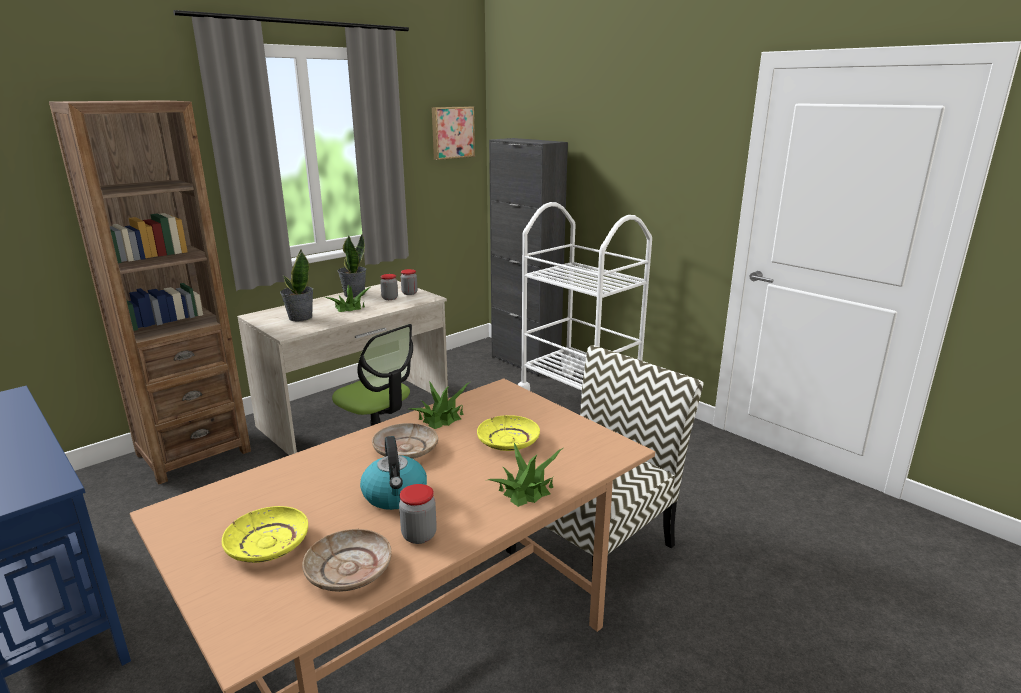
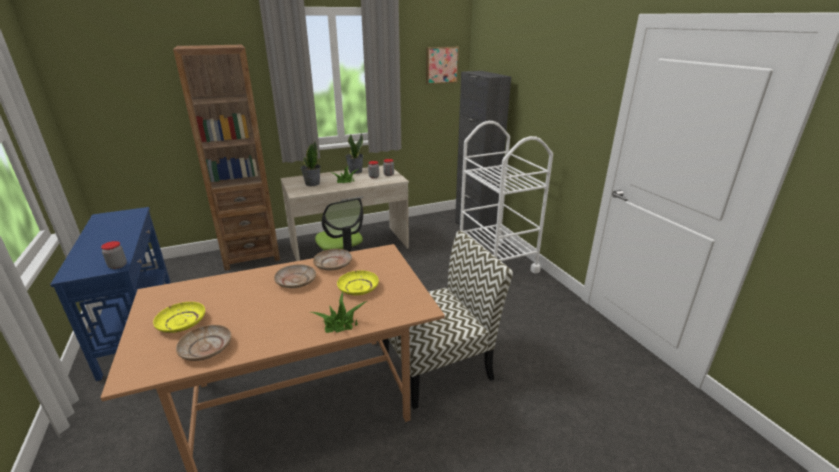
camera: 20 degrees right, 5 degrees up
(395, 495) = (266, 309): kettle -> none
(419, 535) = (257, 337): jar -> jar (118, 266)
(441, 417) = (333, 264): potted plant -> beige plate

